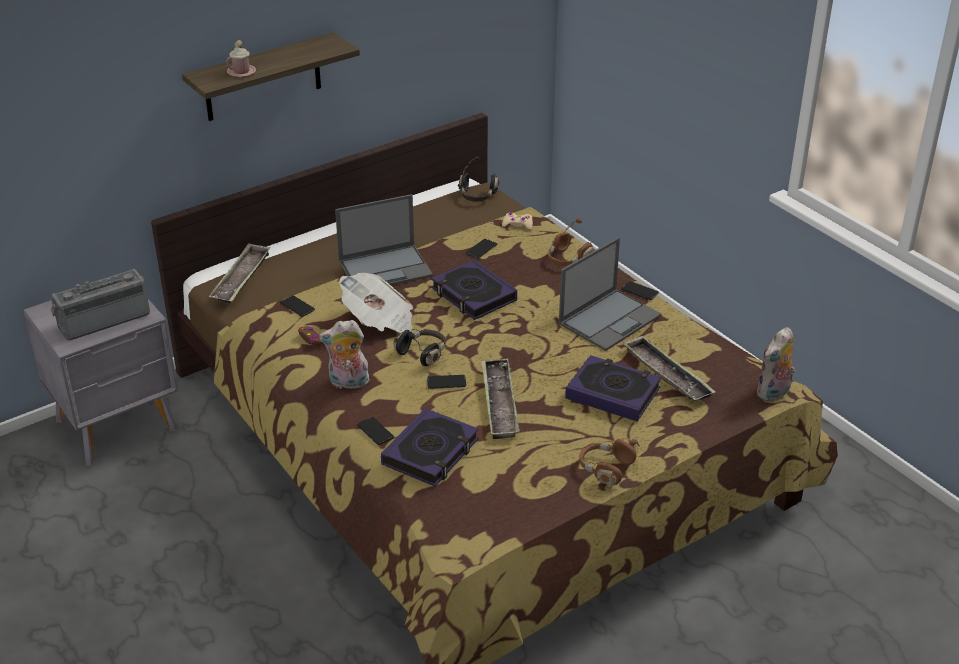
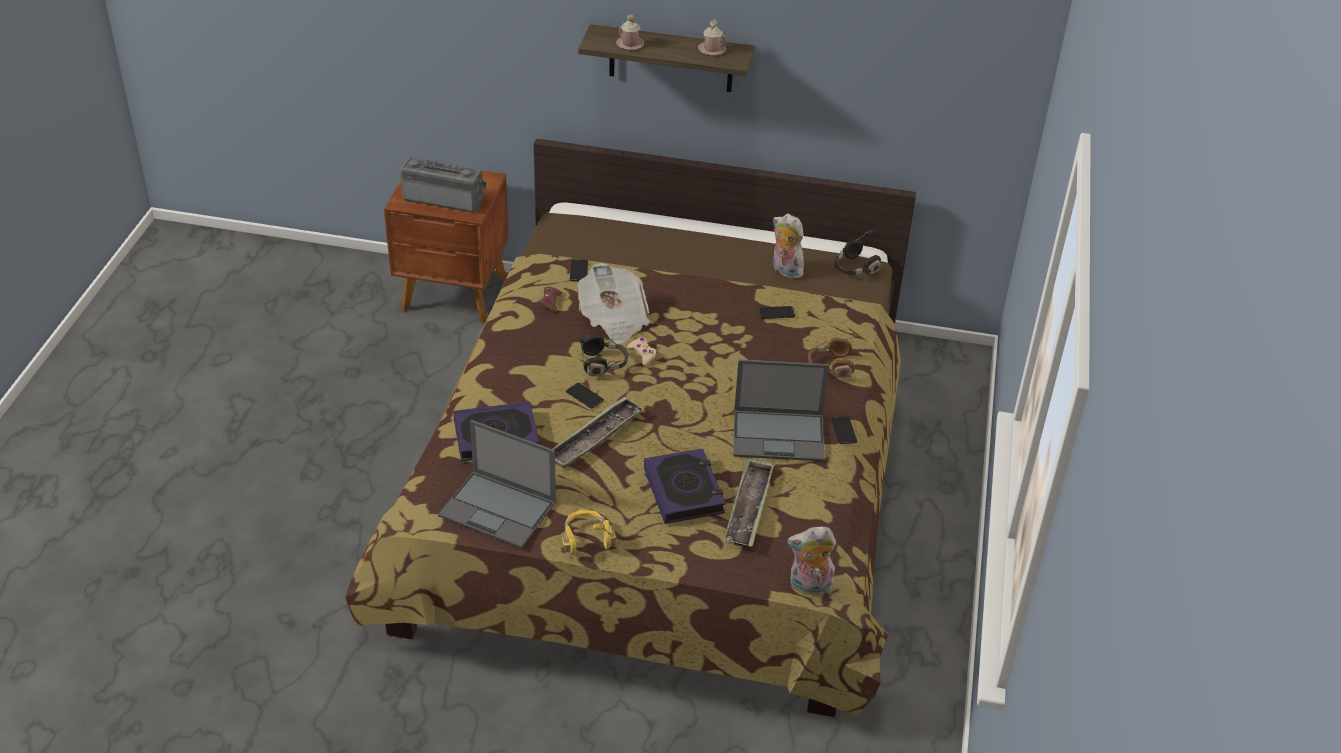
camera: 45 degrees right, 5 degrees up
(119, 426) = (455, 295): grey nightstand -> brown nightstand
(241, 278) = (581, 225): tray -> none
(309, 48) = (712, 49): none -> pink mug
(348, 383) = (523, 350): plush toy -> plush toy (784, 270)
(375, 431) = (487, 396): phone -> none
(386, 268) = (682, 282): laptop -> laptop (499, 509)
(473, 295) = (710, 345): book -> none
(517, 224) = (839, 312): beige game controller -> beige game controller (643, 354)
(605, 469) = (586, 539): brown headphones -> yellow headphones

